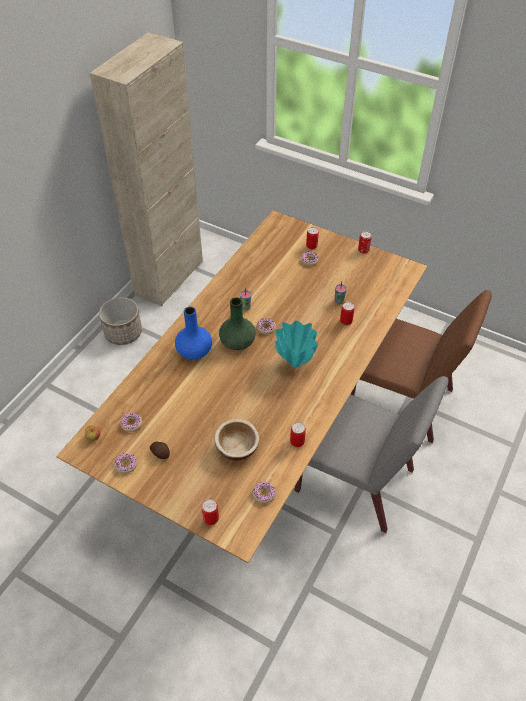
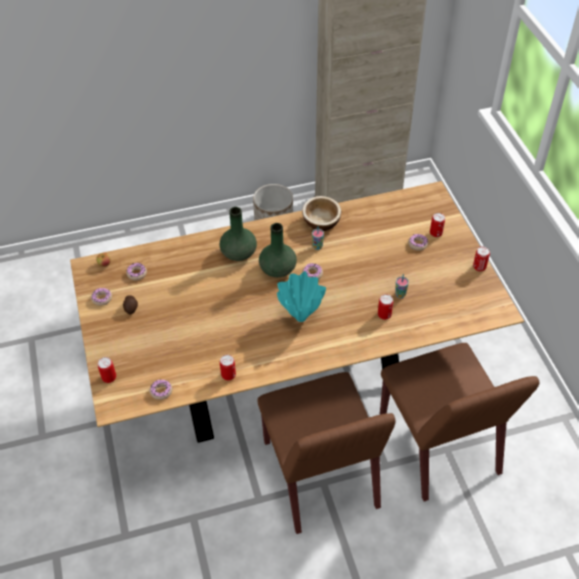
camera: 45 degrees right, 0 degrees up
(195, 351) = (239, 253): blue vase -> green vase
(237, 448) = (183, 345): bowl -> bowl (321, 222)
(356, 481) = (321, 475): grey chair -> brown chair

